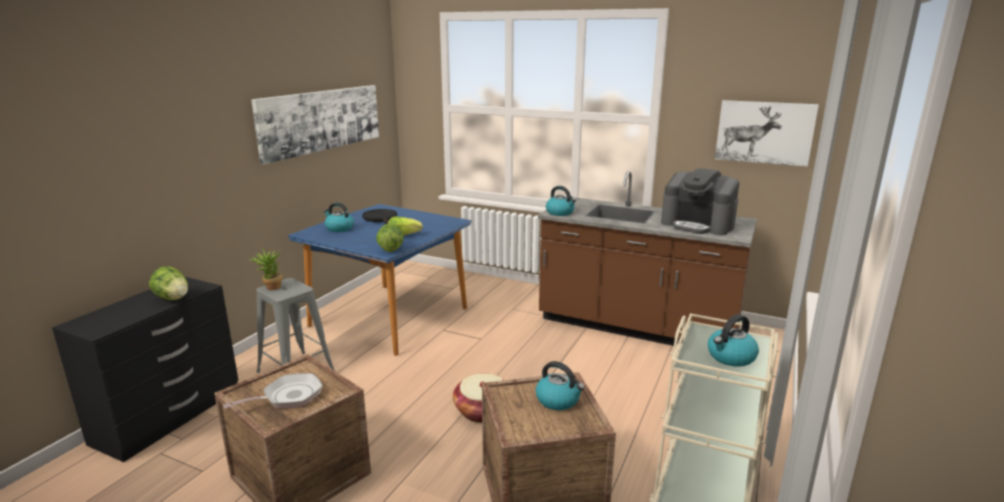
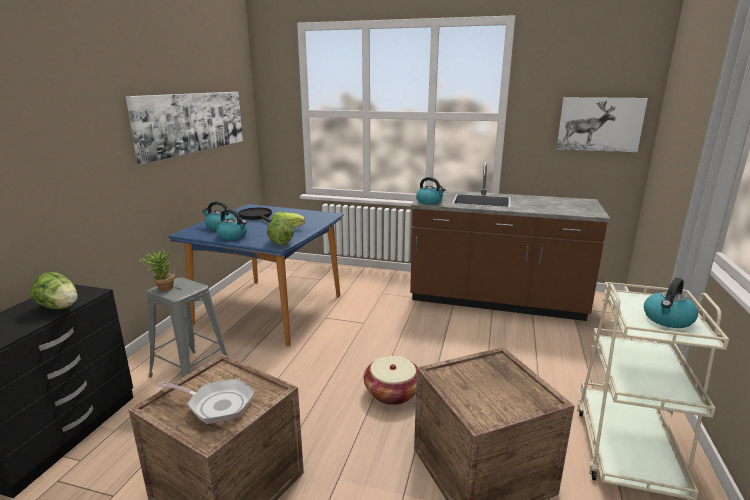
camera: 10 degrees left, 0 degrees up
(288, 397) = (216, 404): frying pan -> frying pan turned 60 degrees clockwise
(558, 400) = (499, 377): kettle -> kettle (233, 236)
(698, 225) = (554, 206): coffee machine -> none

